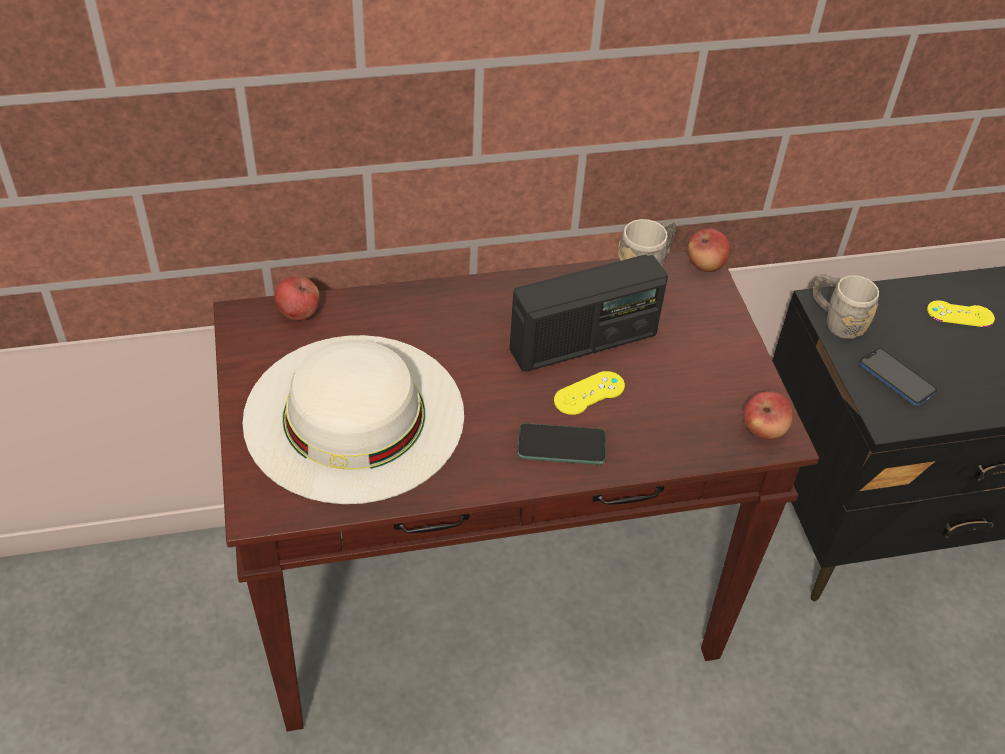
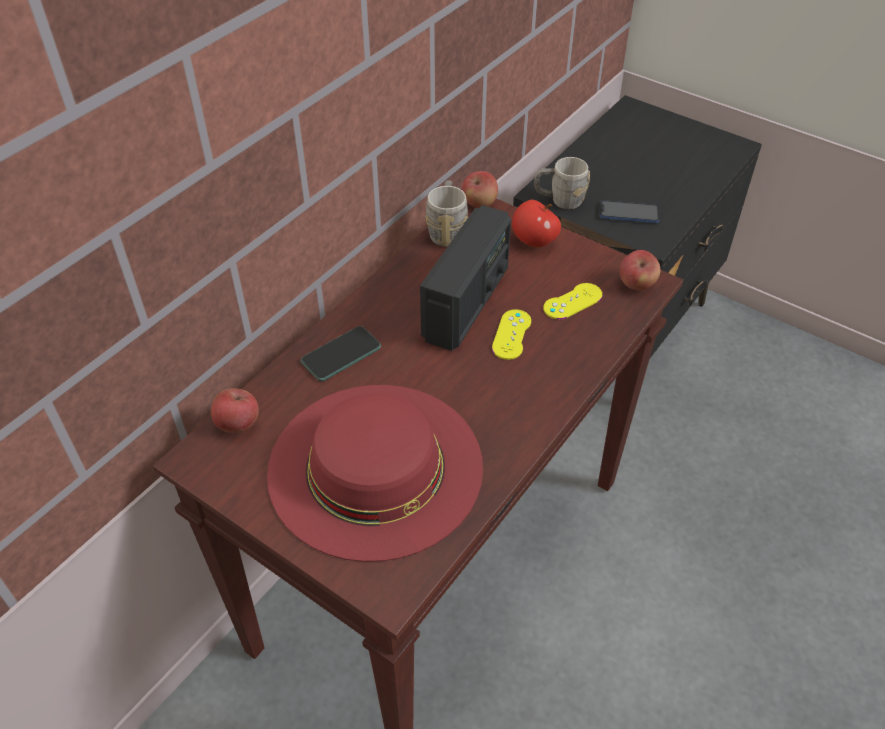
camera: 40 degrees left, 0 degrees up
(354, 416) = (375, 467): white hat -> red hat
(561, 445) = (537, 381): phone -> phone (341, 354)
(714, 329) = (534, 241): none -> apple
(960, 314) = (617, 154): yellow game controller -> yellow game controller (572, 301)

